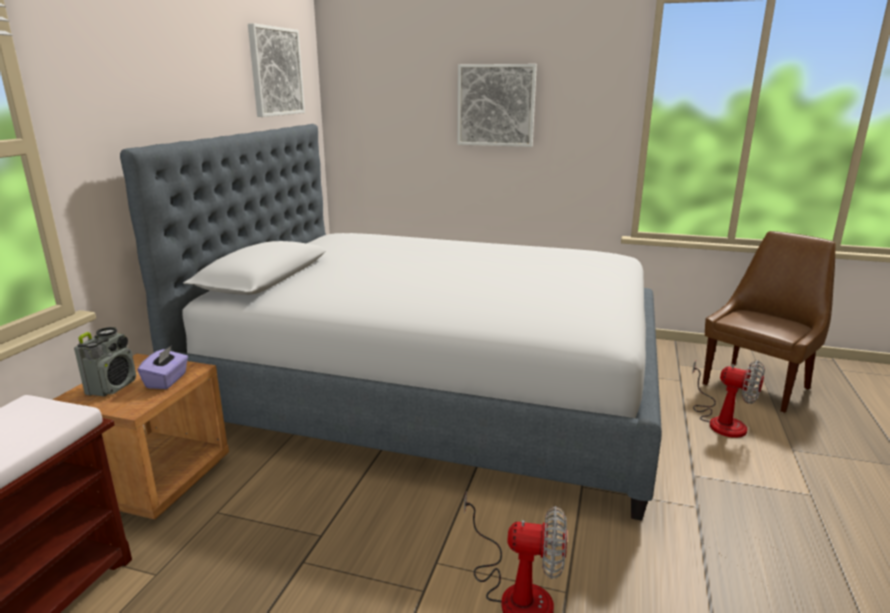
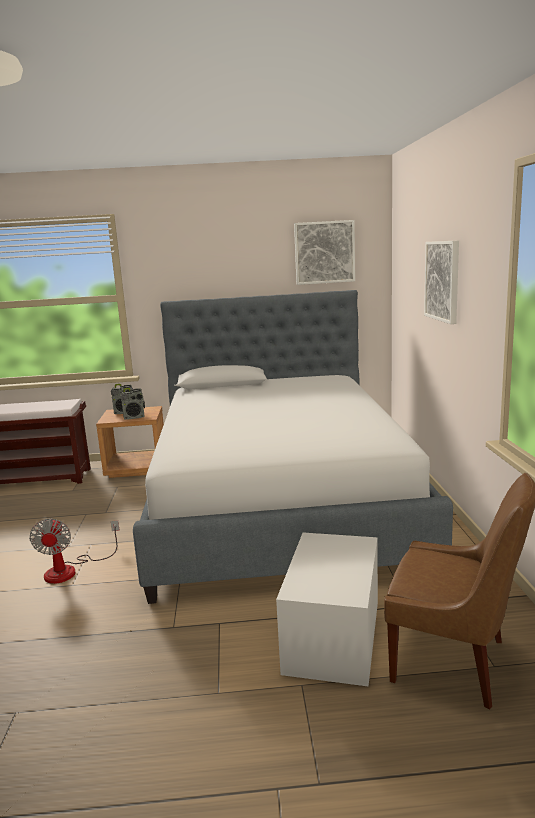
camera: 70 degrees right, 5 degrees down
(167, 381) = (134, 417): purple tissue box -> radio
(721, 420) = (333, 636): fan -> white storage box

